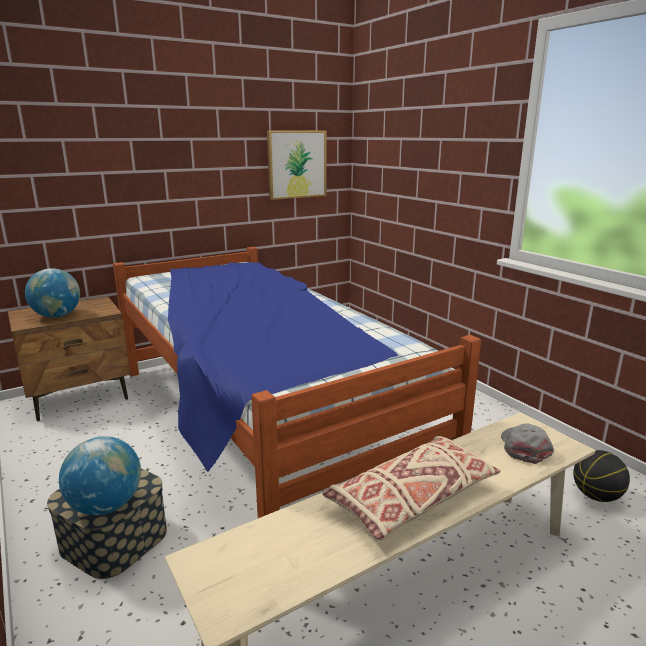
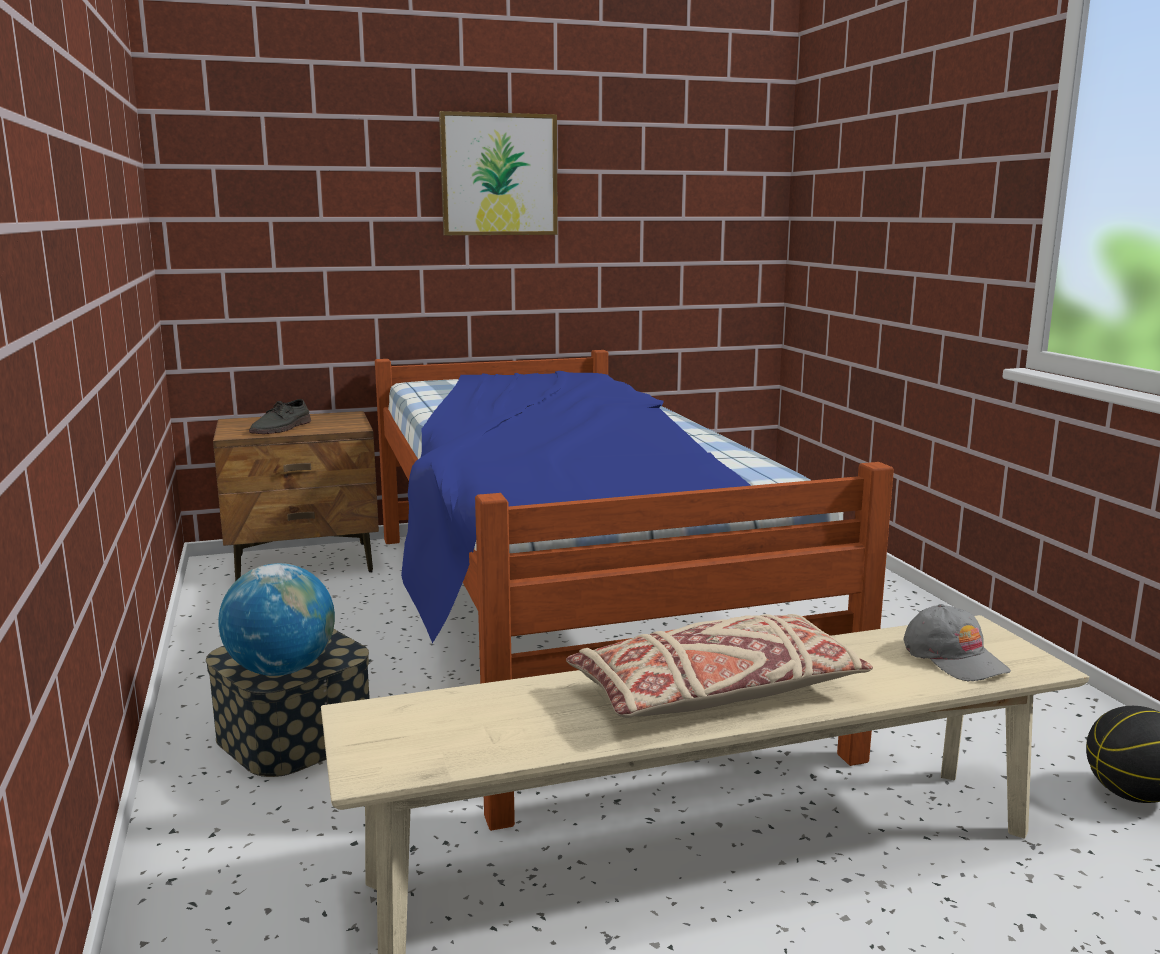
camera: 15 degrees right, 5 degrees down
(57, 316) = (281, 428): globe -> grey shoe
(297, 164) = (687, 216): picture -> picture (499, 175)
(524, 447) = (954, 658): grey cap -> grey cap turned 135 degrees clockwise

